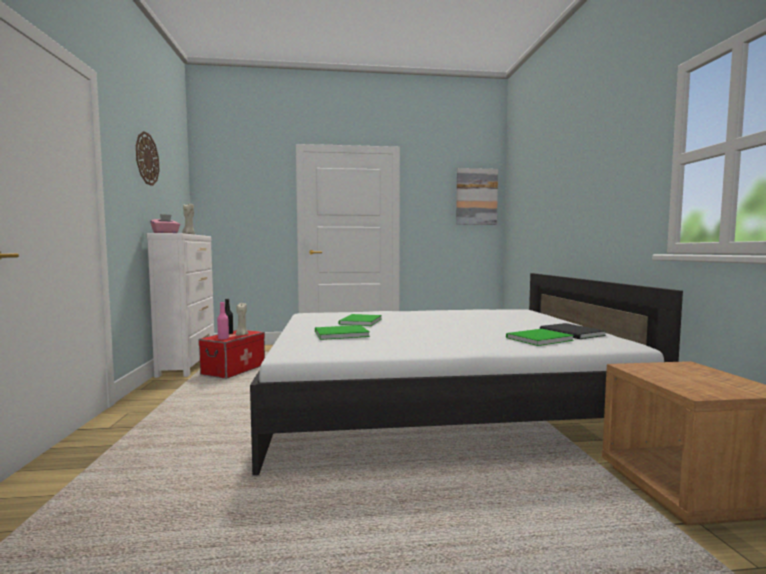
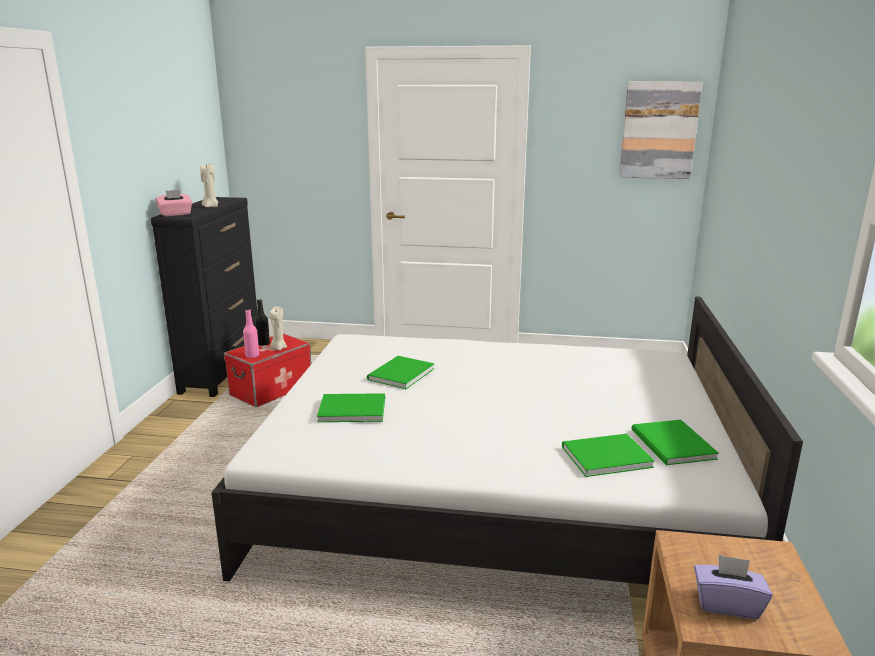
camera: 15 degrees right, 15 degrees up
(146, 159) = (143, 113): wall clock -> none
(188, 364) = (222, 371): white dresser -> black dresser
(572, 333) = (672, 445): black book -> green book
(696, 384) = (727, 604): none -> purple tissue box

